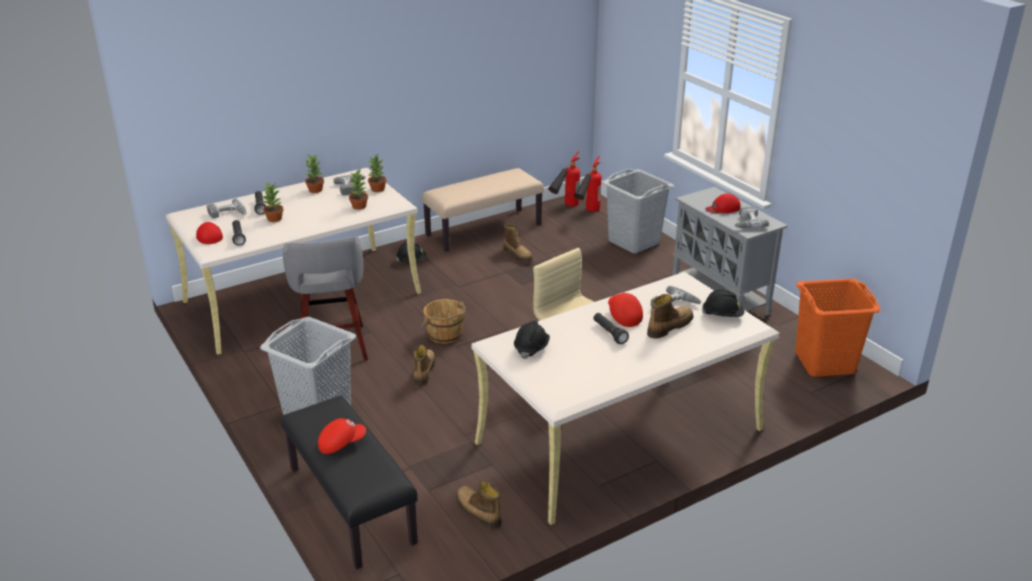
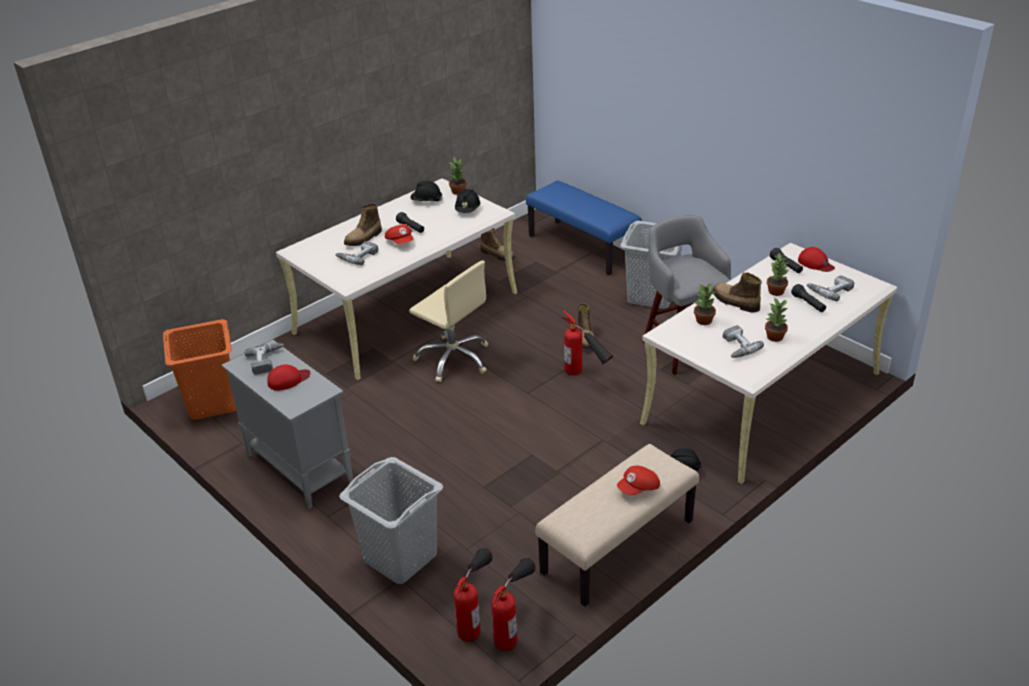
camera: 170 degrees right, 5 degrees up
(341, 443) = (585, 202): red cap -> red cap (639, 489)
(350, 505) = (583, 247): black bench -> blue bench
(377, 189) = (705, 349): potted plant -> potted plant (458, 191)
(445, 335) = (585, 377): brown bucket -> fire extinguisher
(518, 255) = (552, 503): boot -> boot (735, 302)
(722, 315) = (319, 253): black hard hat -> black hard hat (426, 201)

